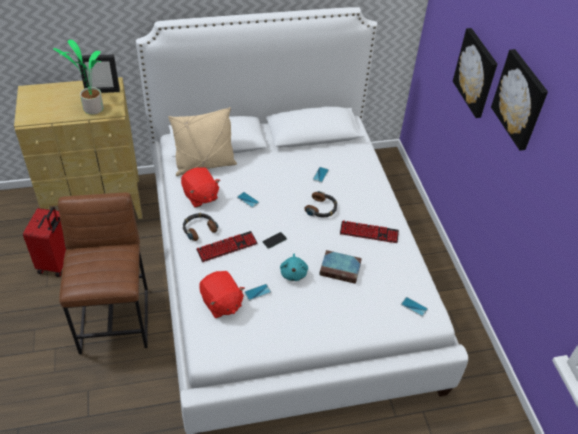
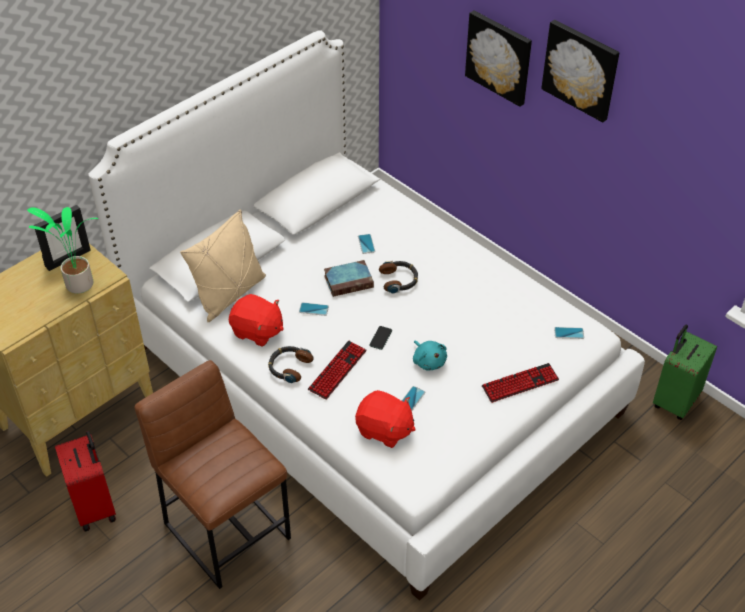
camera: 30 degrees left, 0 degrees up
(341, 269) = (471, 332): book -> book (349, 281)
(369, 233) = (467, 281): keyboard -> keyboard (520, 383)
(496, 408) = (674, 401): none -> green suitcase

